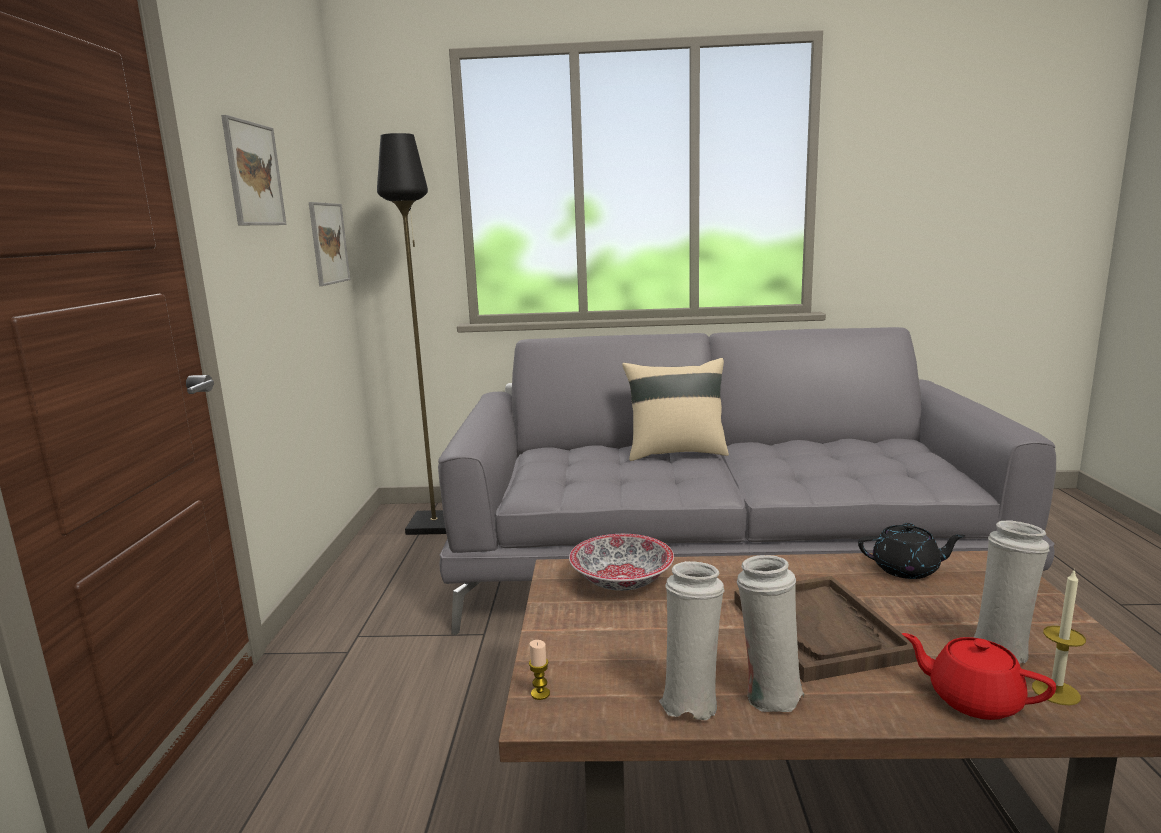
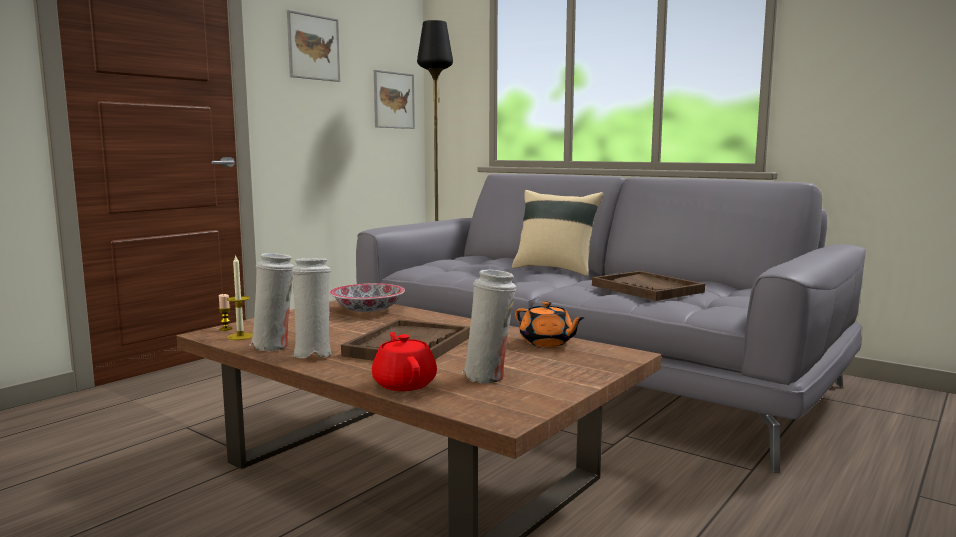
camera: 35 degrees right, 5 degrees down
(831, 464) = (647, 289): none -> brown tray
(907, 569) = (547, 342): black teapot -> orange teapot
(1055, 692) = (461, 395): candle -> candle (240, 336)

